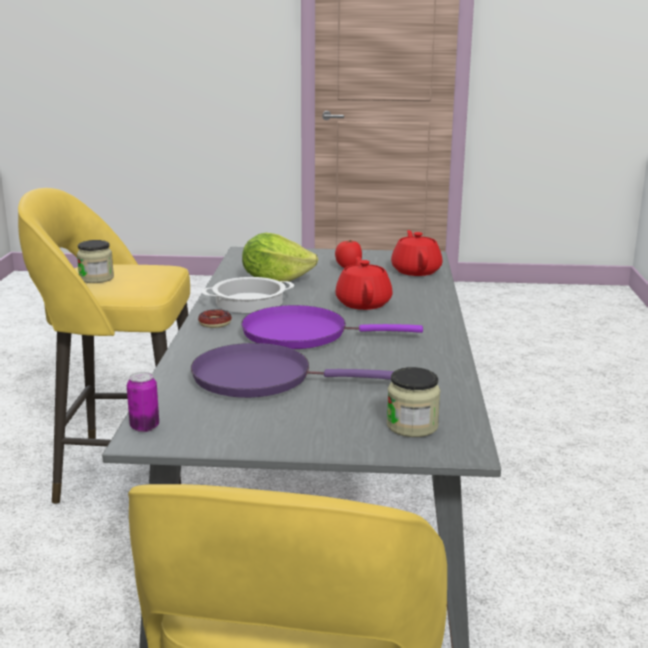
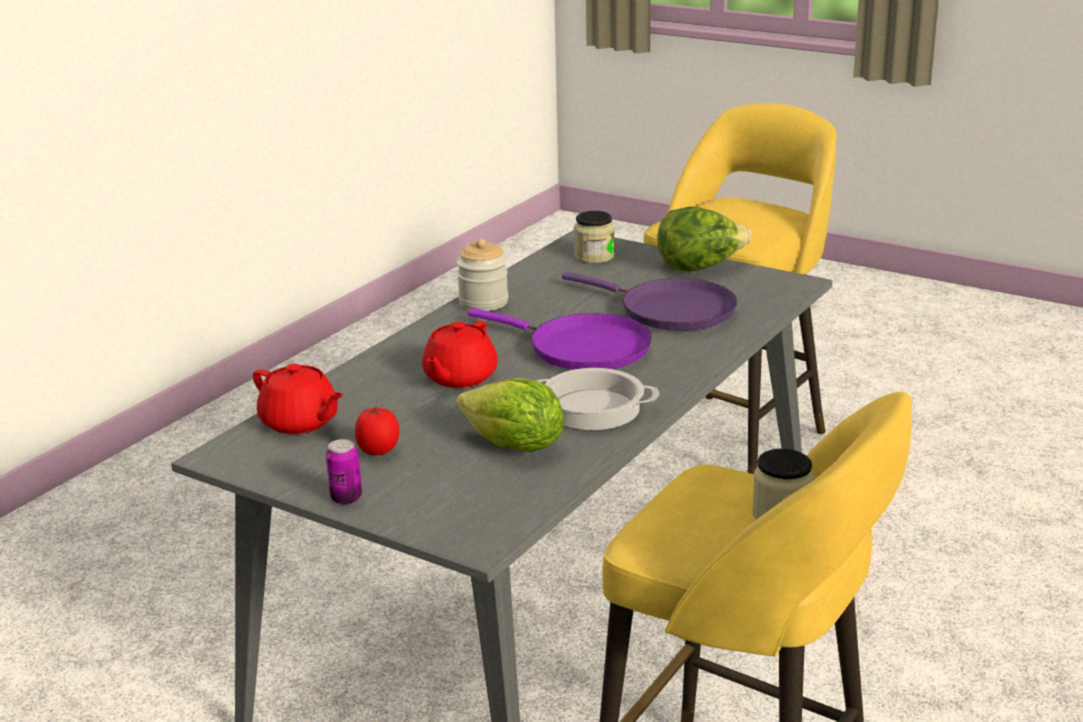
camera: 150 degrees left, 5 degrees up
(144, 427) = (794, 290): can -> can (346, 498)
(215, 323) = (663, 383): donut -> none
(274, 436) = (700, 267): none -> lettuce
(416, 271) = (300, 422): red teapot -> red teapot turned 75 degrees counterclockwise
(439, 354) = (483, 302): none -> jar

